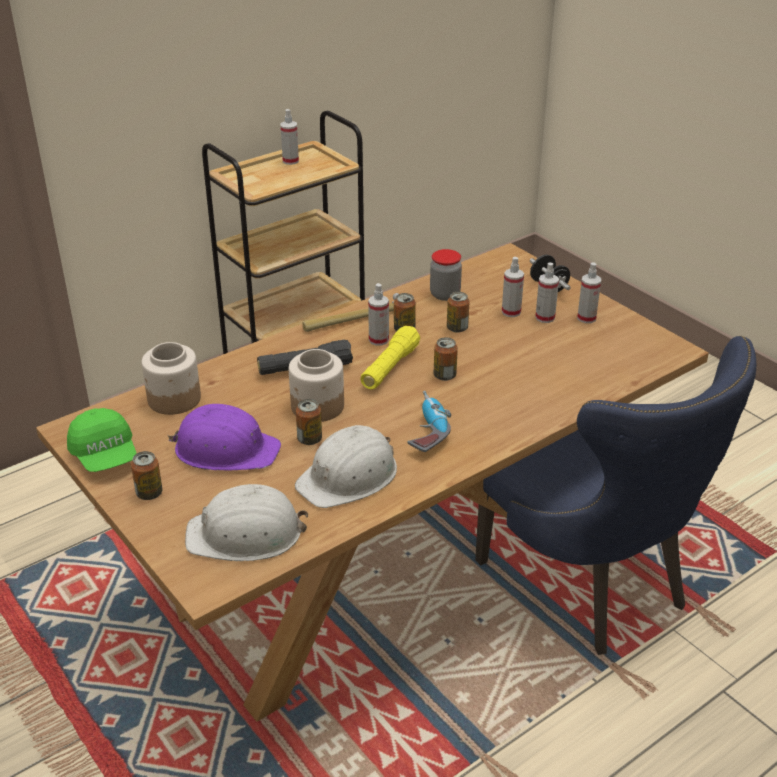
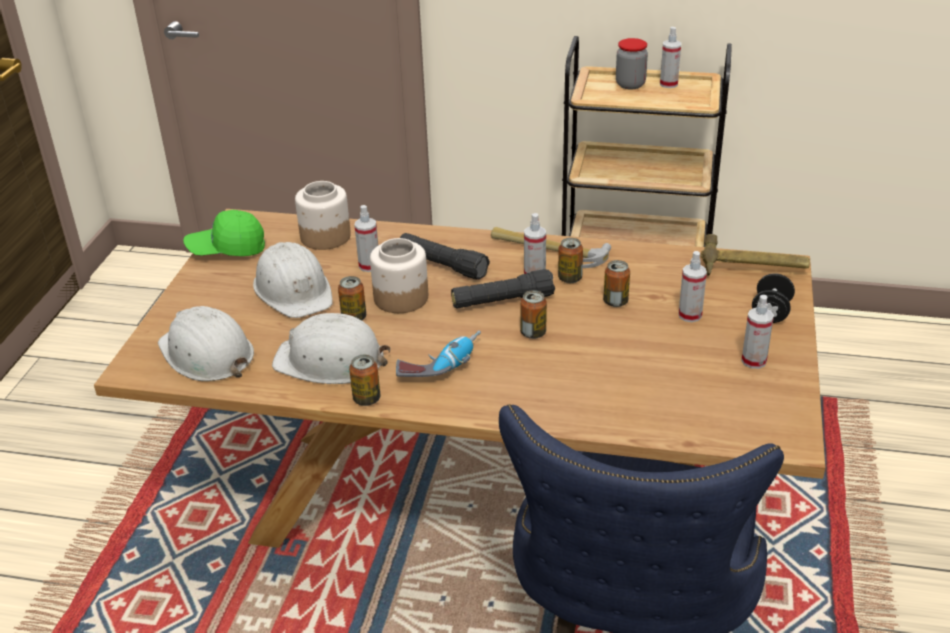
camera: 50 degrees right, 0 degrees up
(105, 455) = (227, 249): green cap -> green cap turned 60 degrees clockwise
(149, 493) = (206, 290): can -> can (366, 399)
(225, 449) = (294, 290): purple hard hat -> white hard hat
(389, 368) = (502, 301): yellow flashlight -> black flashlight
(445, 294) = (658, 268): jar -> jar (630, 84)
(499, 268) = (752, 272): none -> hammer
(545, 318) = (712, 338): spray bottle -> spray bottle (369, 266)

